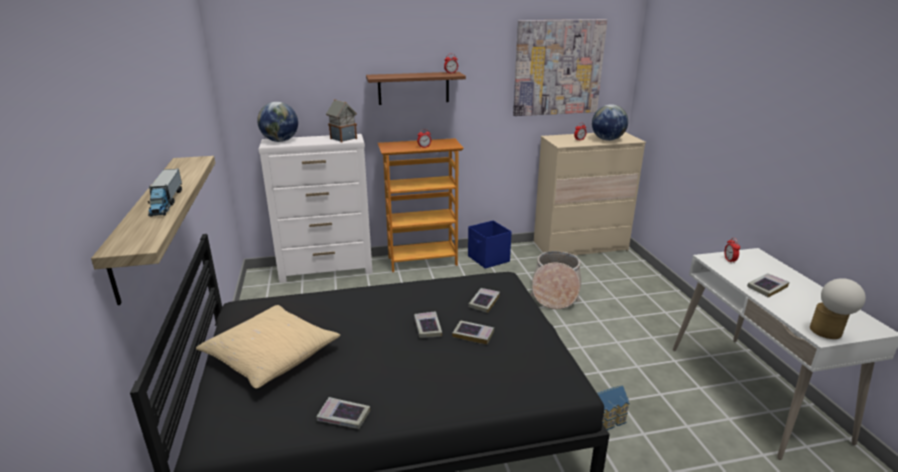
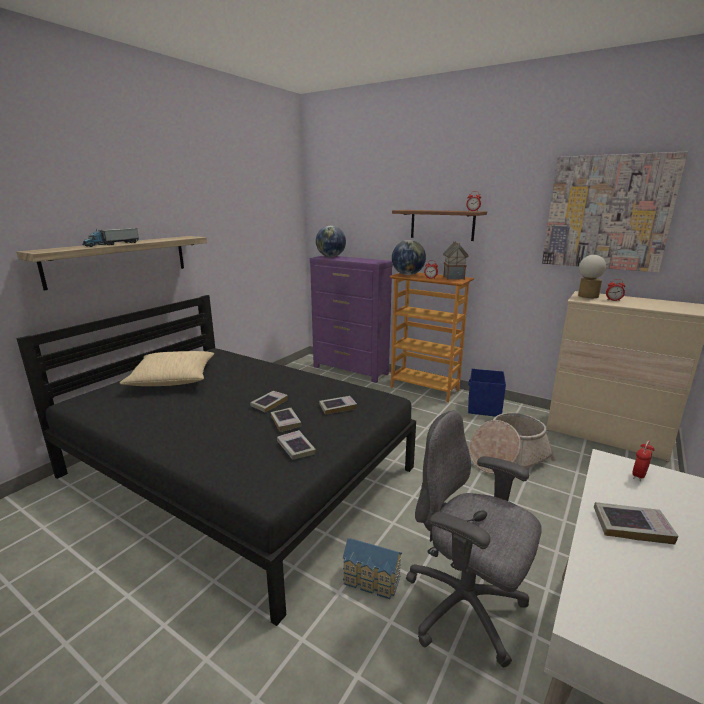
camera: 45 degrees right, 5 degrees down
(327, 270) = (350, 370): white dresser -> purple dresser
(343, 138) = (371, 261): toy house -> toy house (453, 278)
(343, 416) = (132, 423): book -> book (296, 448)
(607, 139) = (654, 306): globe -> globe (407, 274)
(661, 398) = (466, 609): none -> grey office chair
(827, 333) = (611, 629): table lamp -> table lamp (586, 296)

